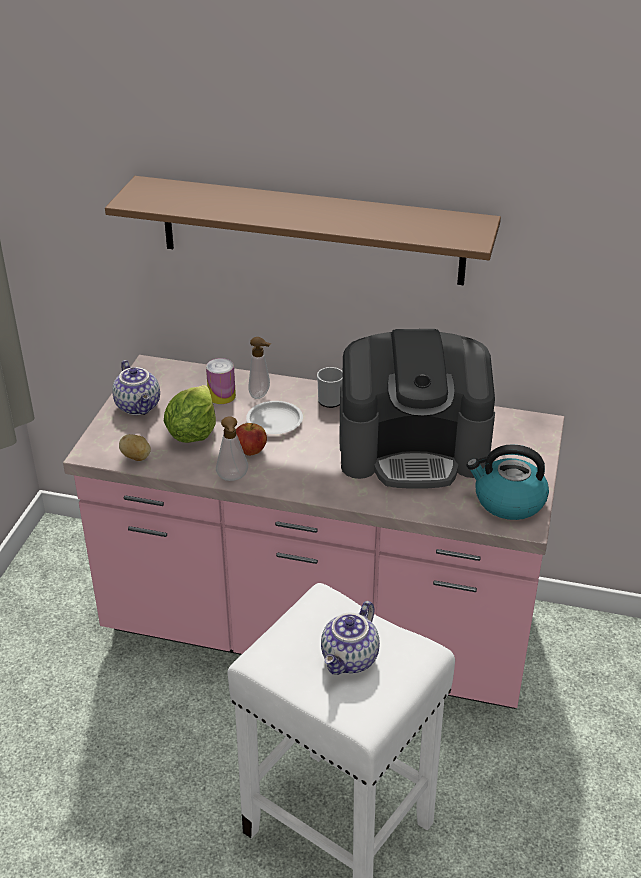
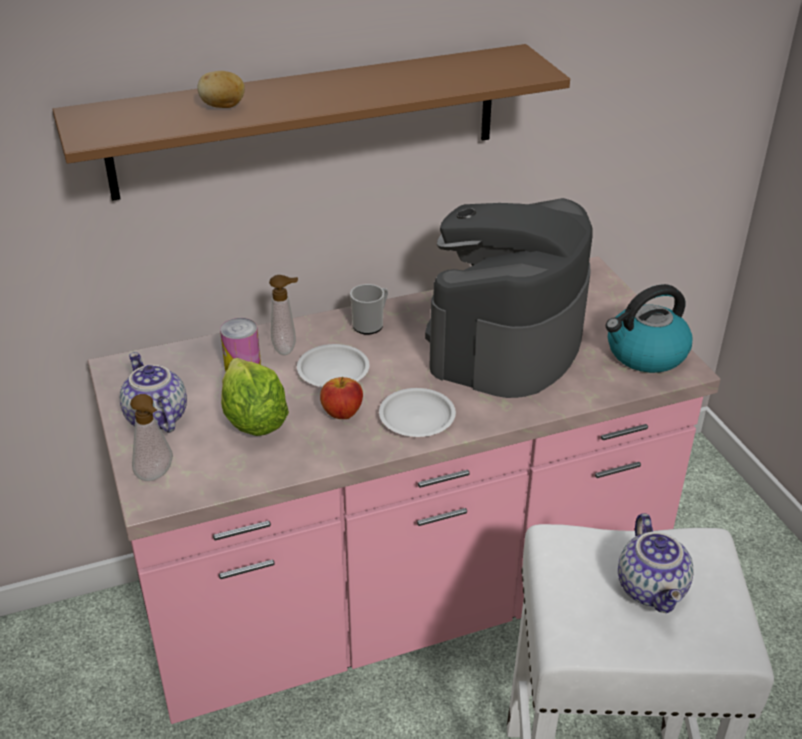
camera: 35 degrees left, 0 degrees up
(136, 457) = (217, 478): potato -> potato (223, 107)
(139, 406) = (155, 418): teapot -> teapot turned 150 degrees counterclockwise
(233, 479) = (357, 452): soap dispenser -> soap dispenser (157, 475)
(294, 473) = (417, 417): none -> white plate
(413, 449) = (505, 341): coffee machine -> coffee machine turned 150 degrees clockwise

